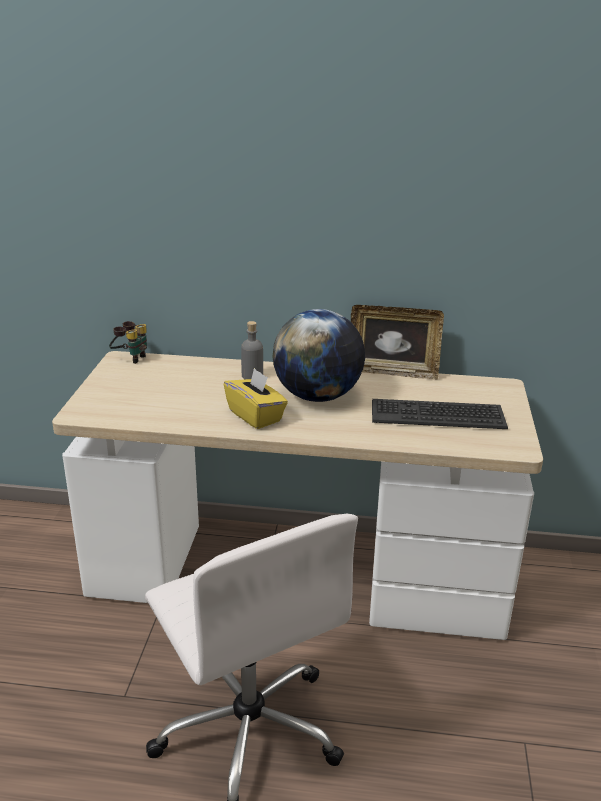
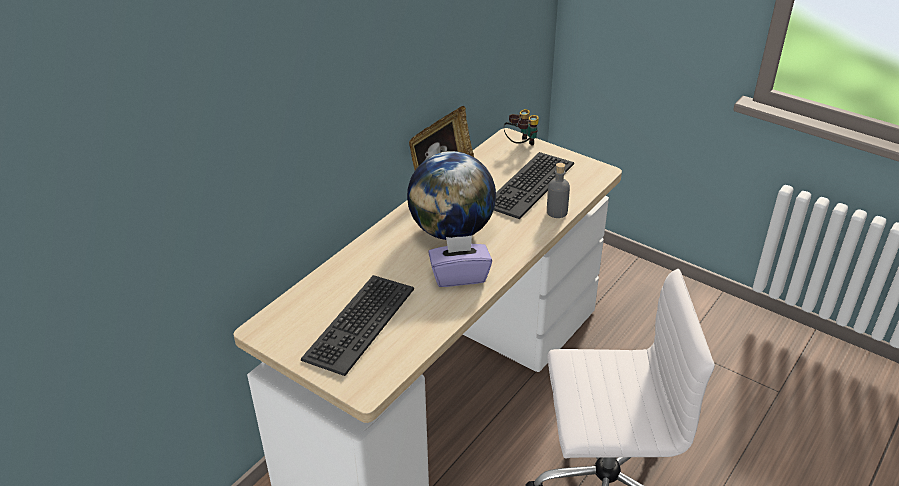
camera: 60 degrees left, 10 degrees up
(131, 358) = (267, 322): binoculars -> binoculars (520, 144)
(155, 390) = (359, 323): none -> keyboard
(252, 376) = (382, 254): grey bottle -> grey bottle (557, 212)
(256, 416) = (459, 276): yellow tissue box -> purple tissue box

